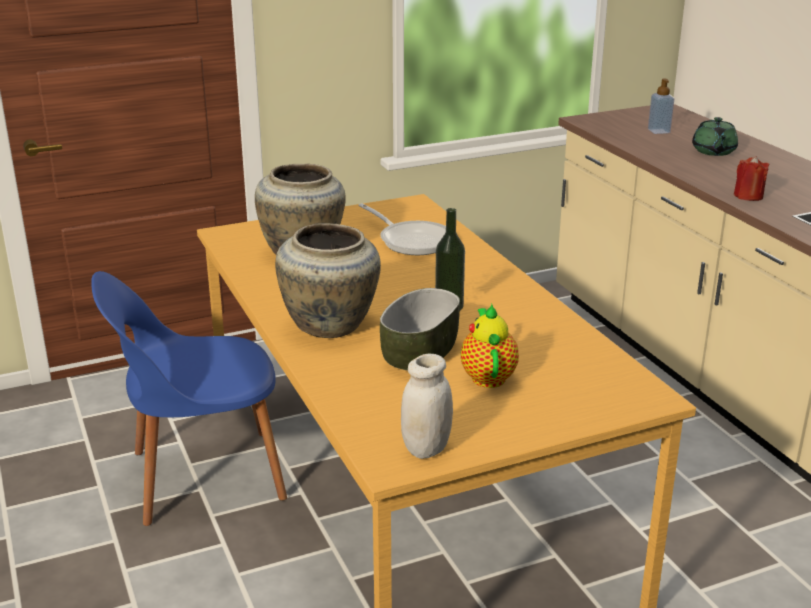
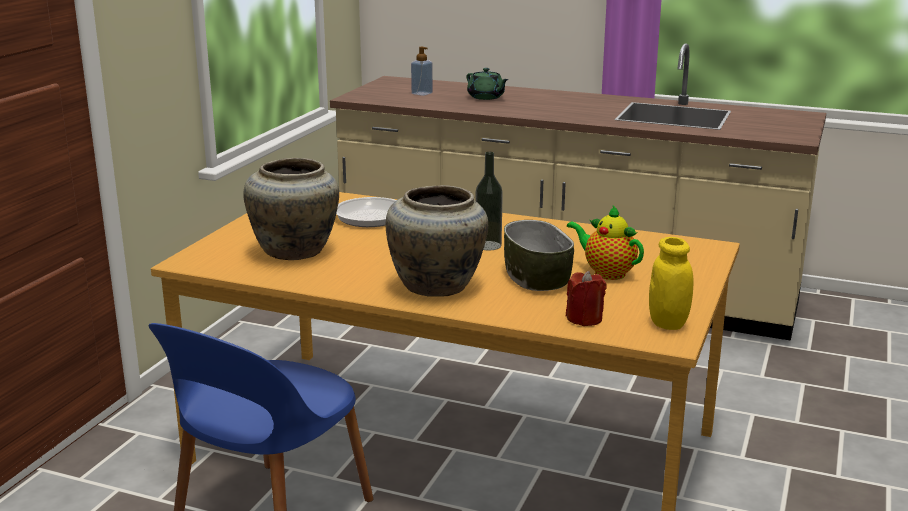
camera: 45 degrees left, 5 degrees down
(426, 448) = (668, 323): white jar -> yellow jar
(748, 196) = (567, 116): red candle -> red candle (584, 319)

